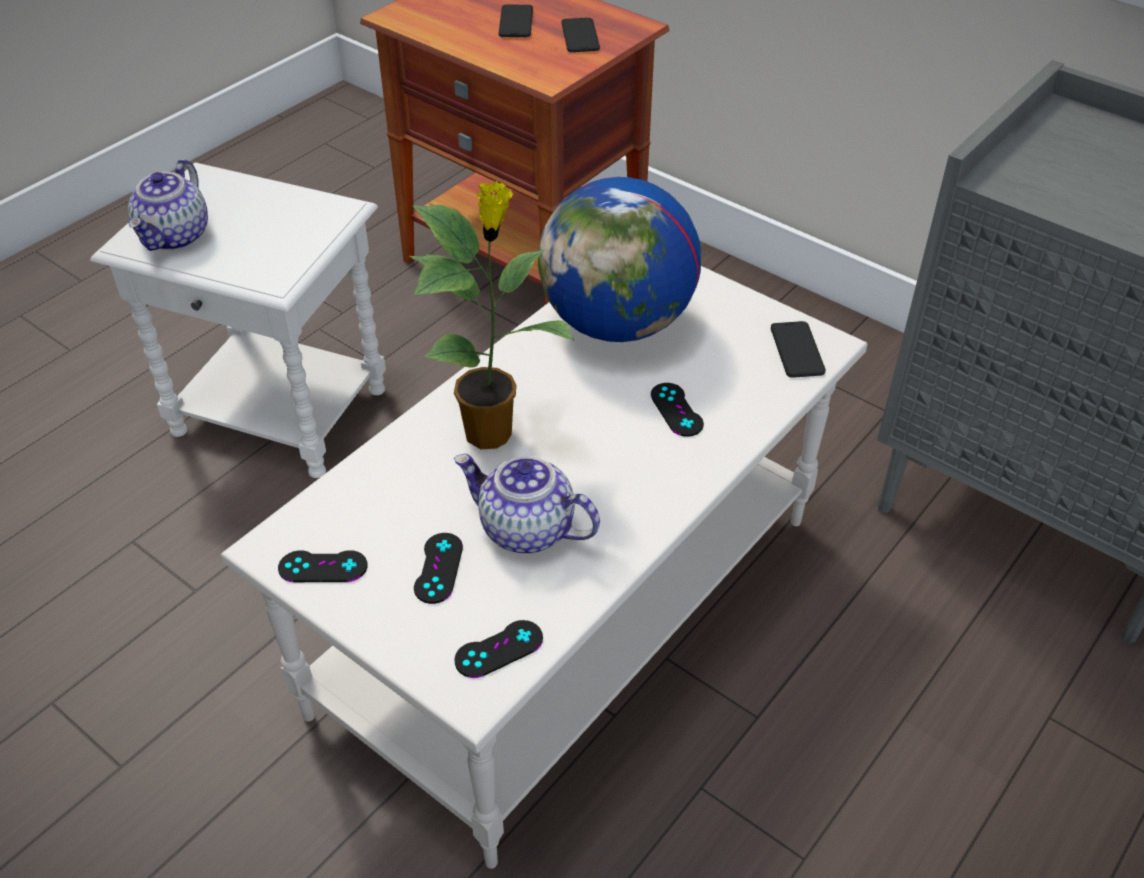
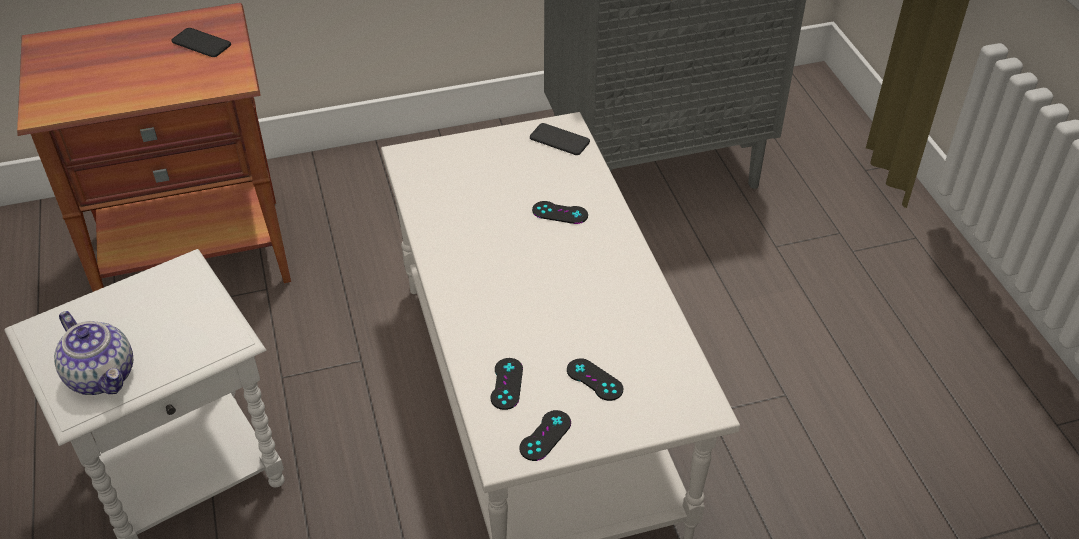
camera: 55 degrees left, 0 degrees up
(492, 432) = (500, 301): potted plant -> none
(499, 649) = (680, 381): black game controller -> black game controller (506, 384)
(516, 22) = (140, 61): phone -> none
(525, 529) = (597, 326): teapot -> none
(617, 324) = (458, 197): globe -> none

